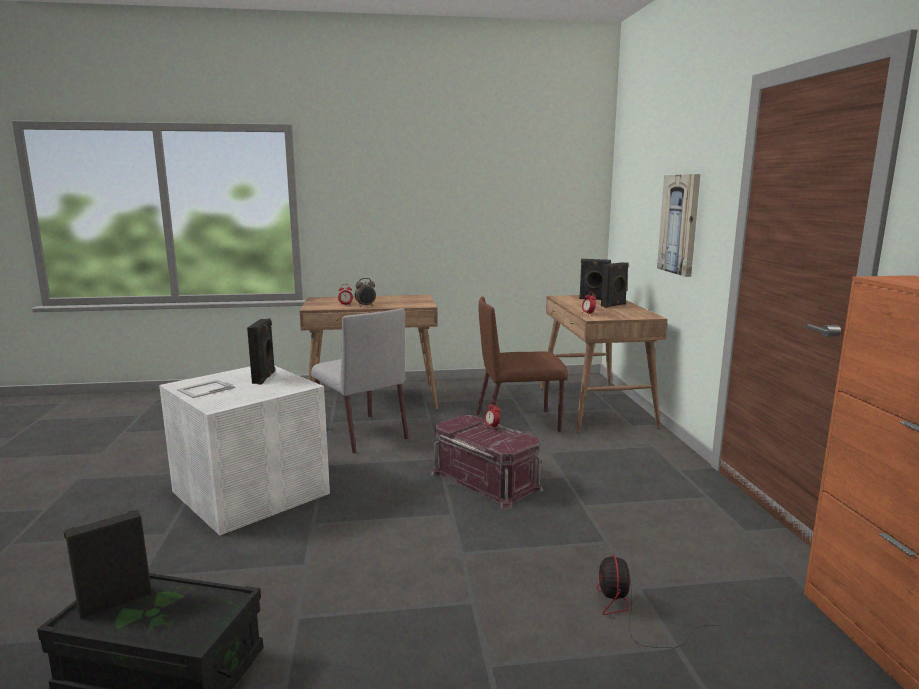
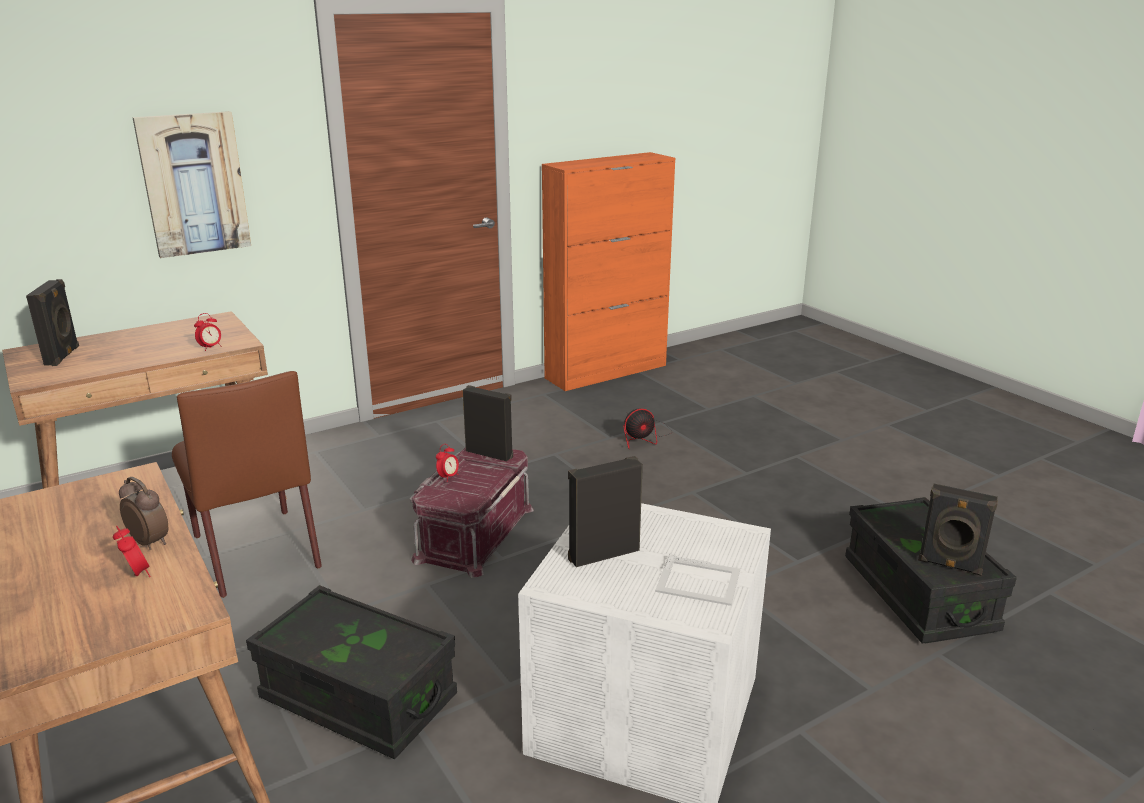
camera: 115 degrees left, 10 degrees up
(361, 433) = (358, 698): grey chair -> black storage box
(614, 305) = (130, 340): black speaker -> black speaker (490, 453)

